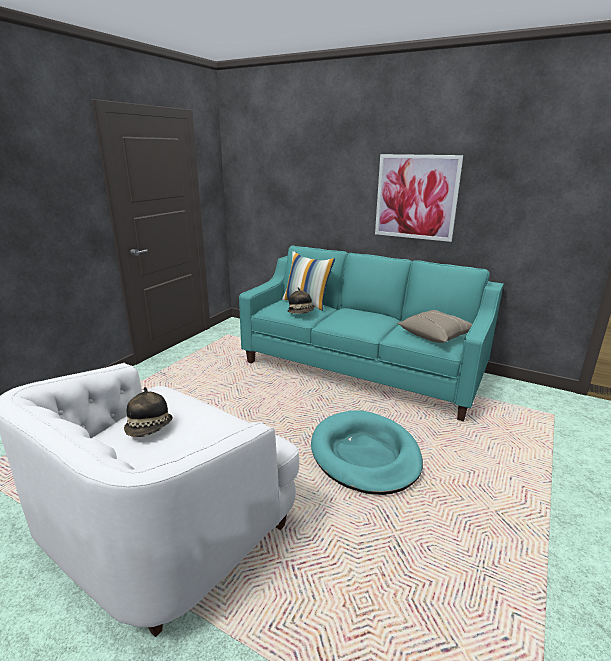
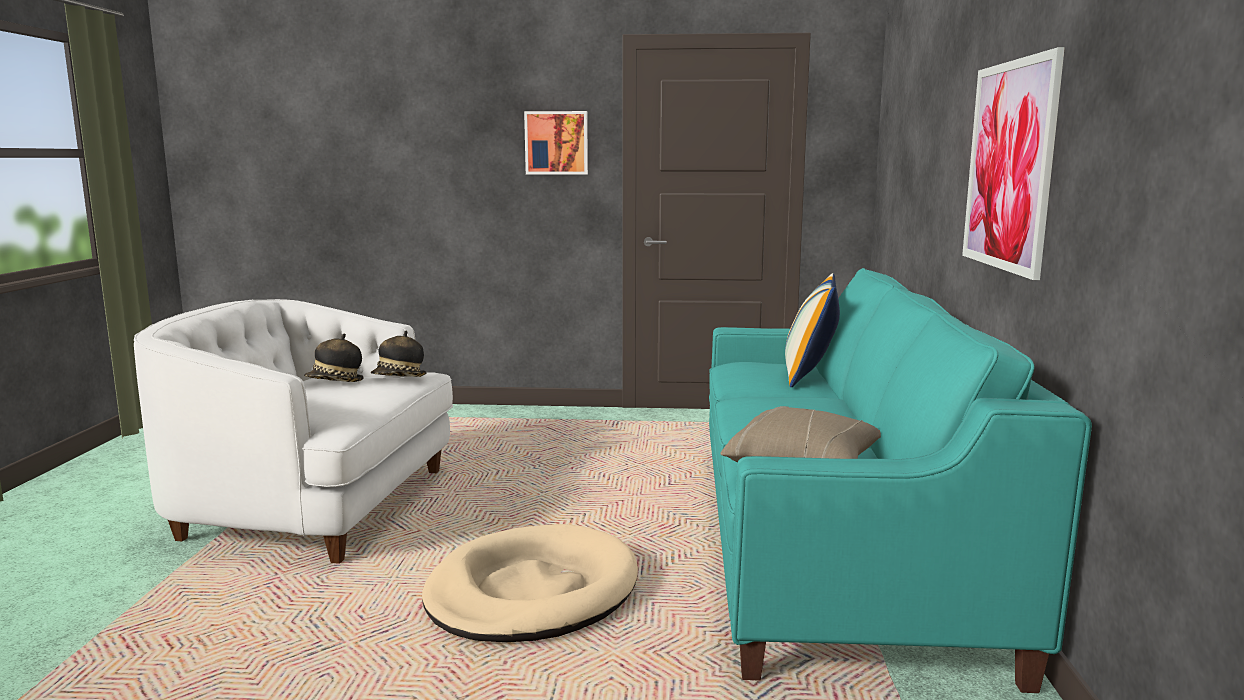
camera: 65 degrees right, 10 degrees down
(61, 187) = (556, 143): none -> picture
(301, 313) = (747, 377): hat -> hat (399, 379)
(365, 455) = (532, 592): turquoise dog bed -> beige dog bed

